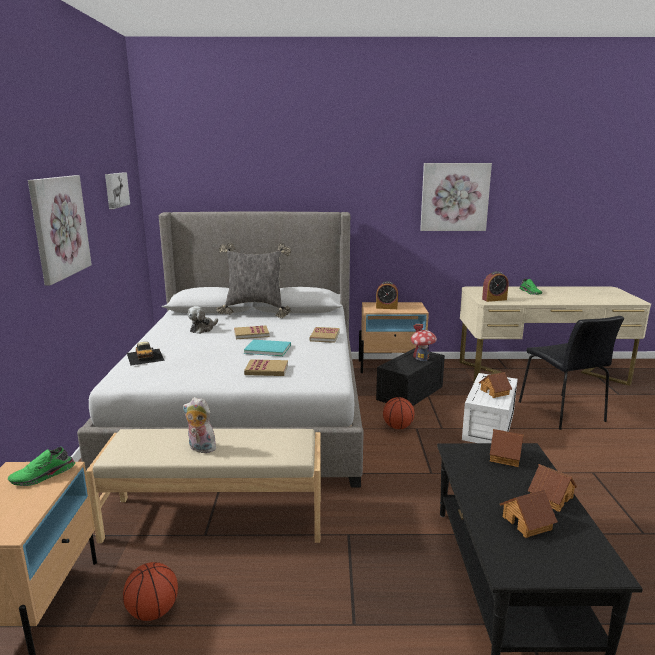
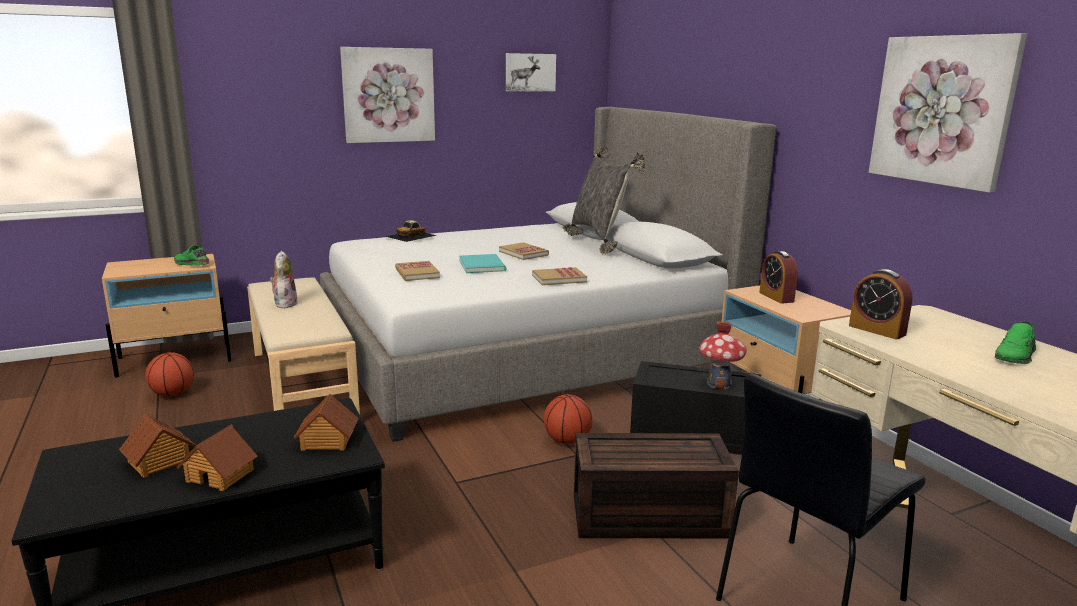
camera: 65 degrees right, 0 degrees up
(203, 329) = (518, 238): plush toy -> none
(490, 426) = (647, 517): white storage box -> brown storage box
(495, 392) = (645, 453): toy house -> none

